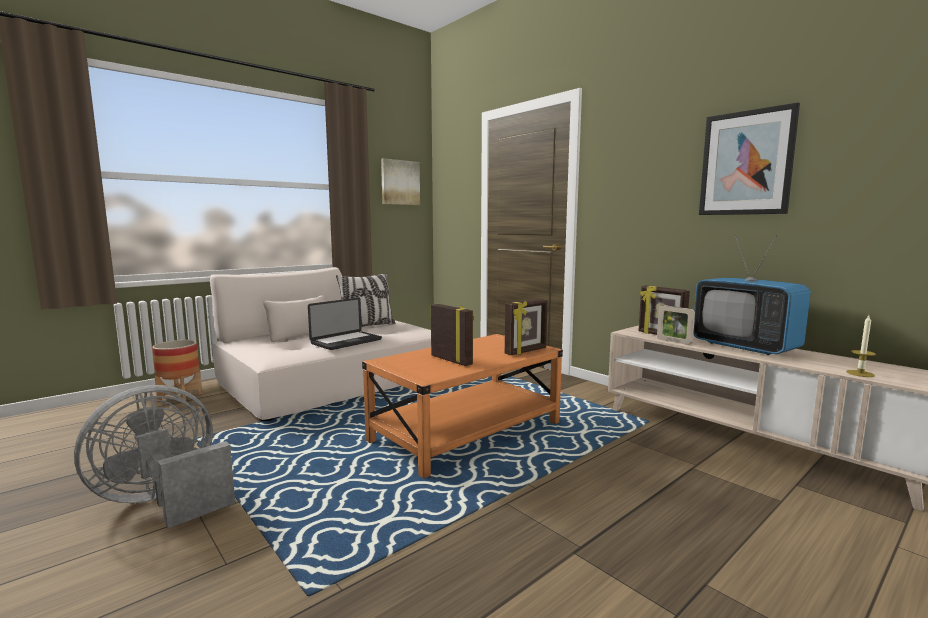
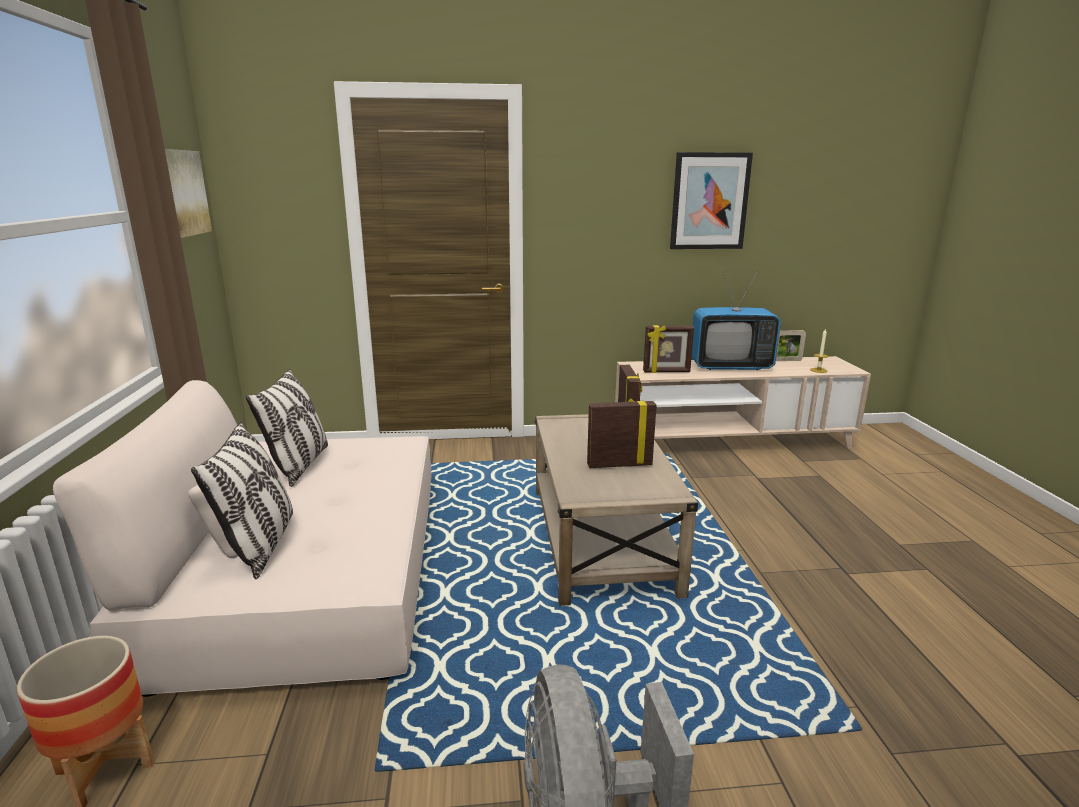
camera: 55 degrees left, 10 degrees up
(282, 340) = (260, 545): none -> pillow
(346, 342) = (371, 499): laptop -> none
(467, 432) = (601, 538): orange coffee table -> beige coffee table
(674, 341) = (691, 376): picture frame -> picture frame (786, 360)

